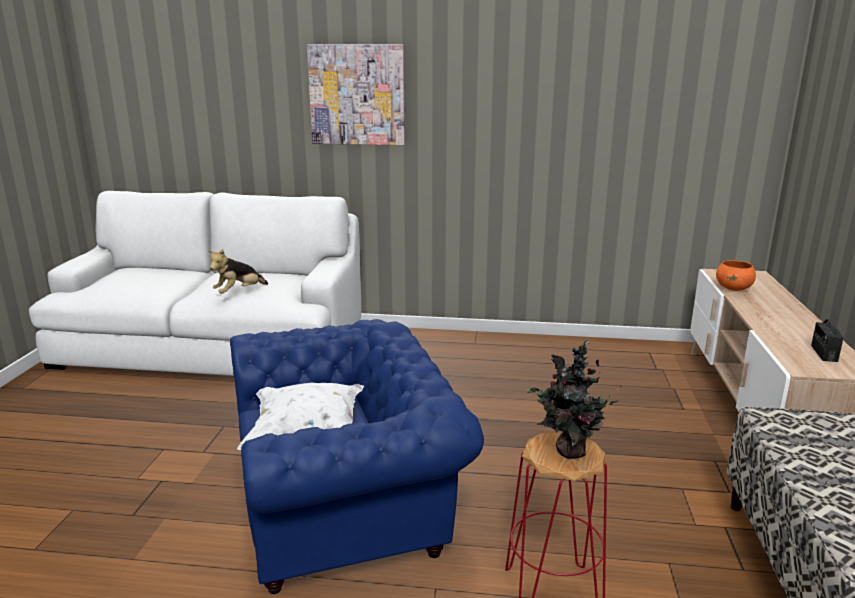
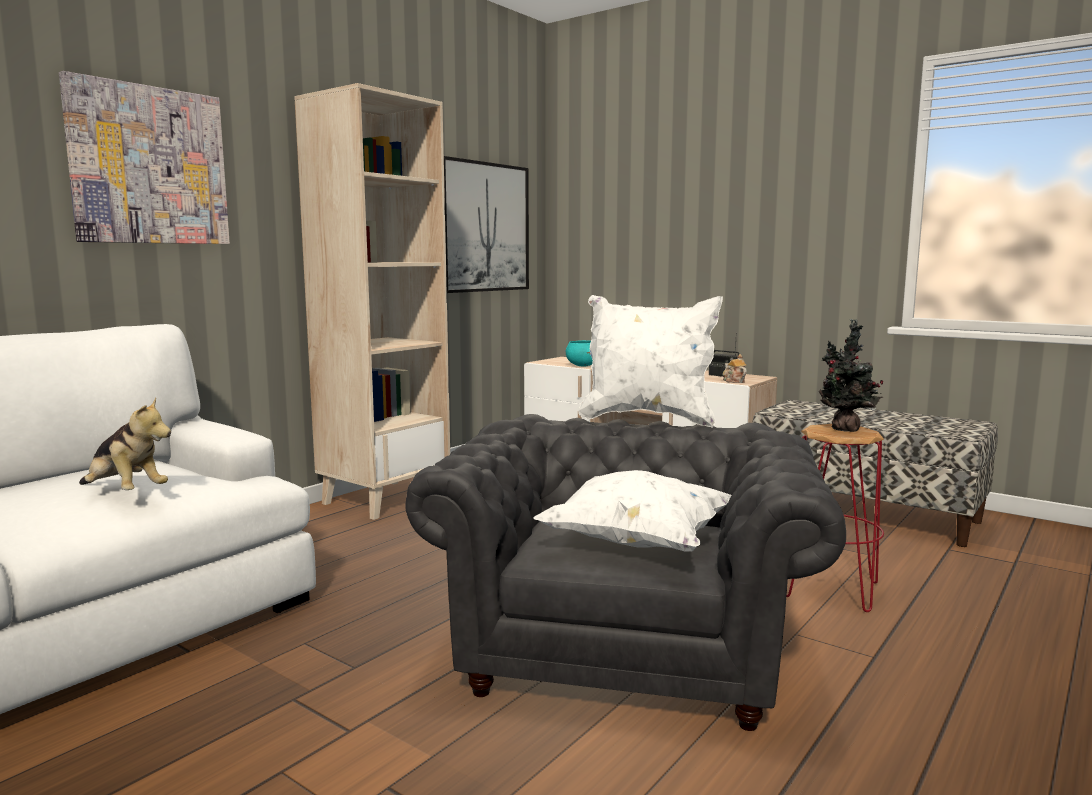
camera: 60 degrees left, 10 degrees down
(239, 292) = (125, 493): plush toy -> plush toy turned 45 degrees counterclockwise
(349, 510) = (625, 647): blue armchair -> grey armchair
(430, 359) = (648, 418): none -> white pillow
(496, 346) = (385, 499): none -> beige bookcase
(681, 128) = (484, 227): none -> picture
(733, 289) = (582, 365): orange bowl -> turquoise bowl
(798, 363) = (733, 381): none -> teapot

